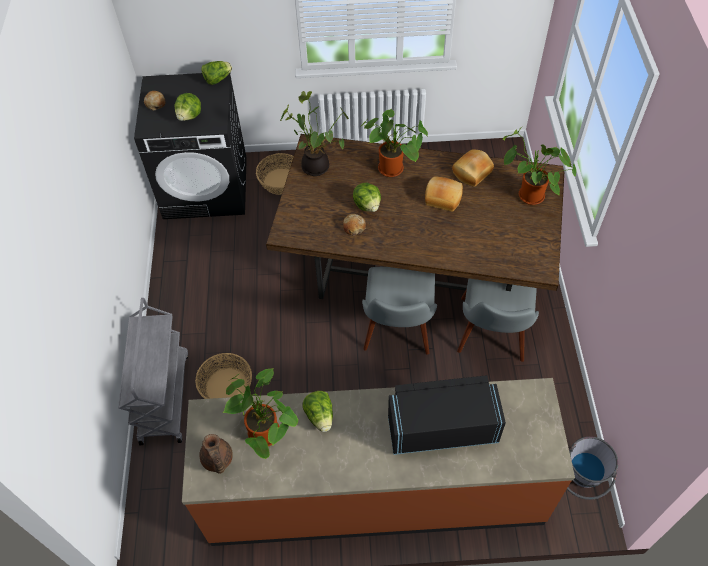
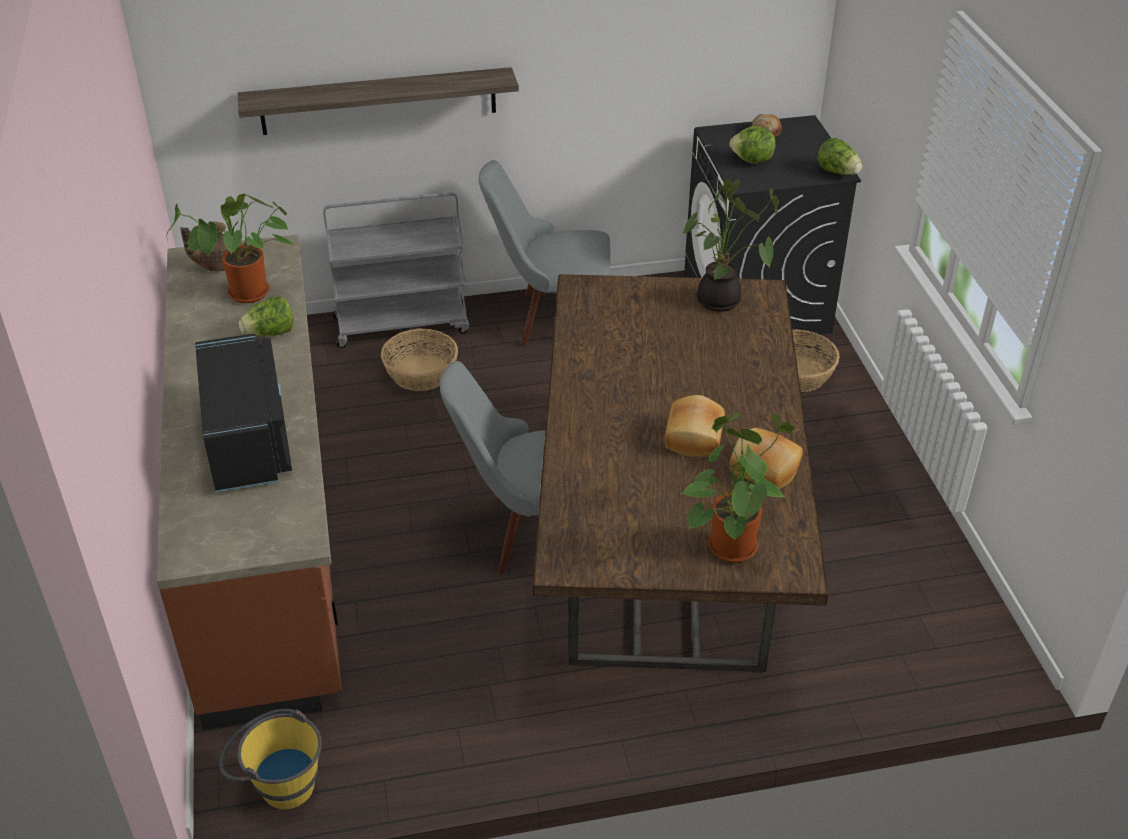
camera: 80 degrees right, 15 degrees down
(84, 304) = (378, 101): none -> shelf
(354, 227) = (608, 348): bread -> none
(367, 205) = (656, 358): lettuce -> none
(393, 169) = (741, 379): potted plant -> none
(492, 338) = (540, 653): grey chair -> grey chair (551, 320)
(581, 479) = (278, 782): grey bucket -> yellow bucket

